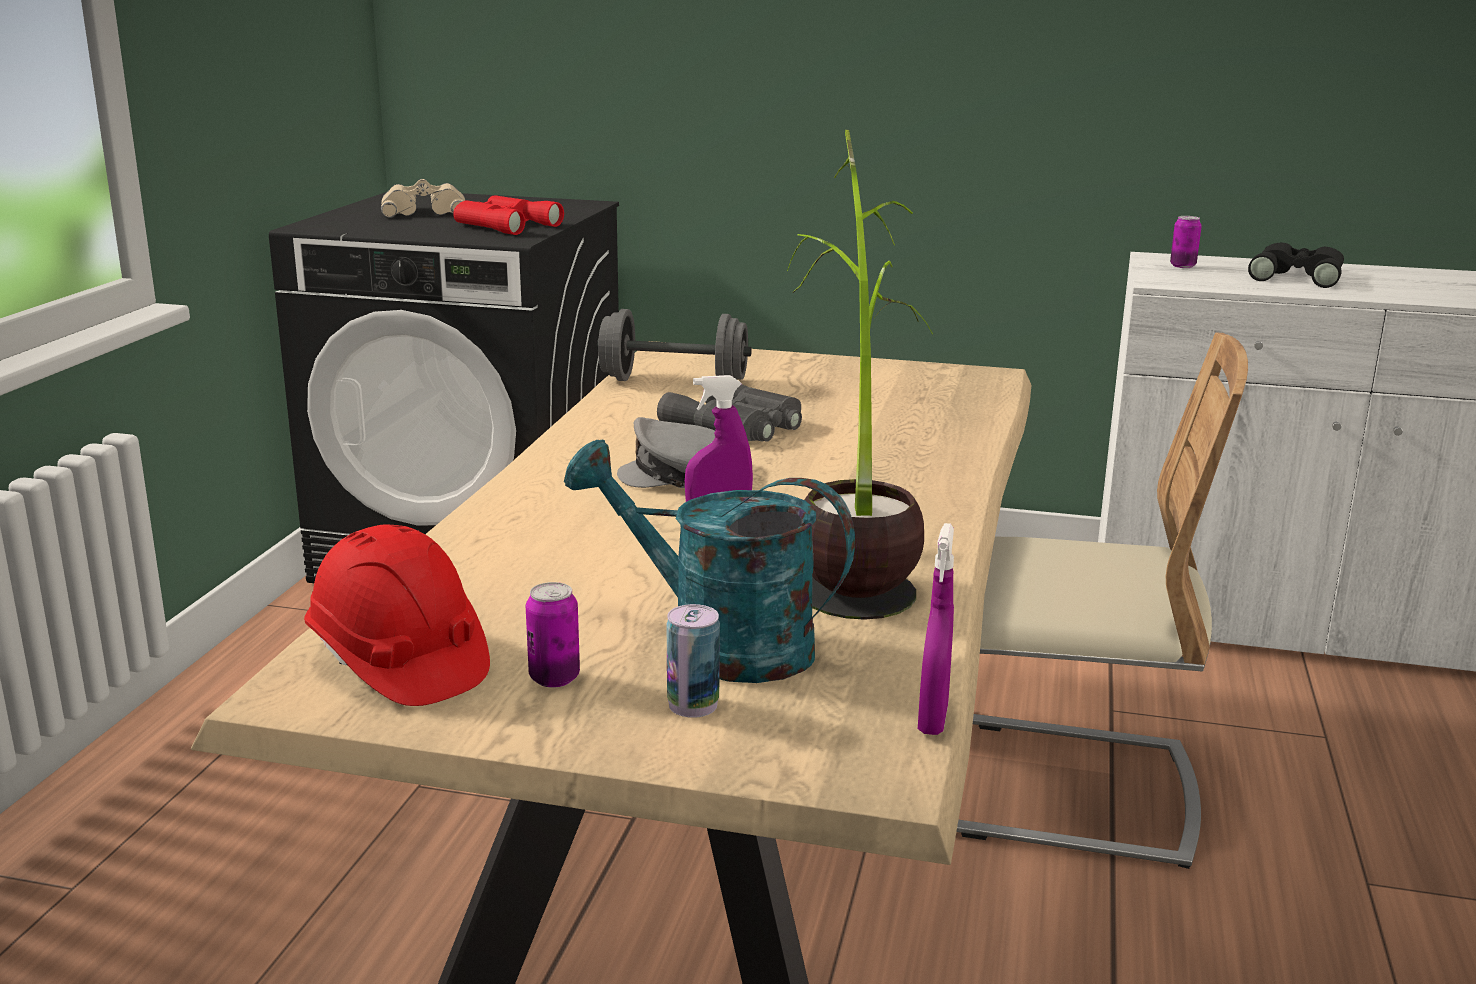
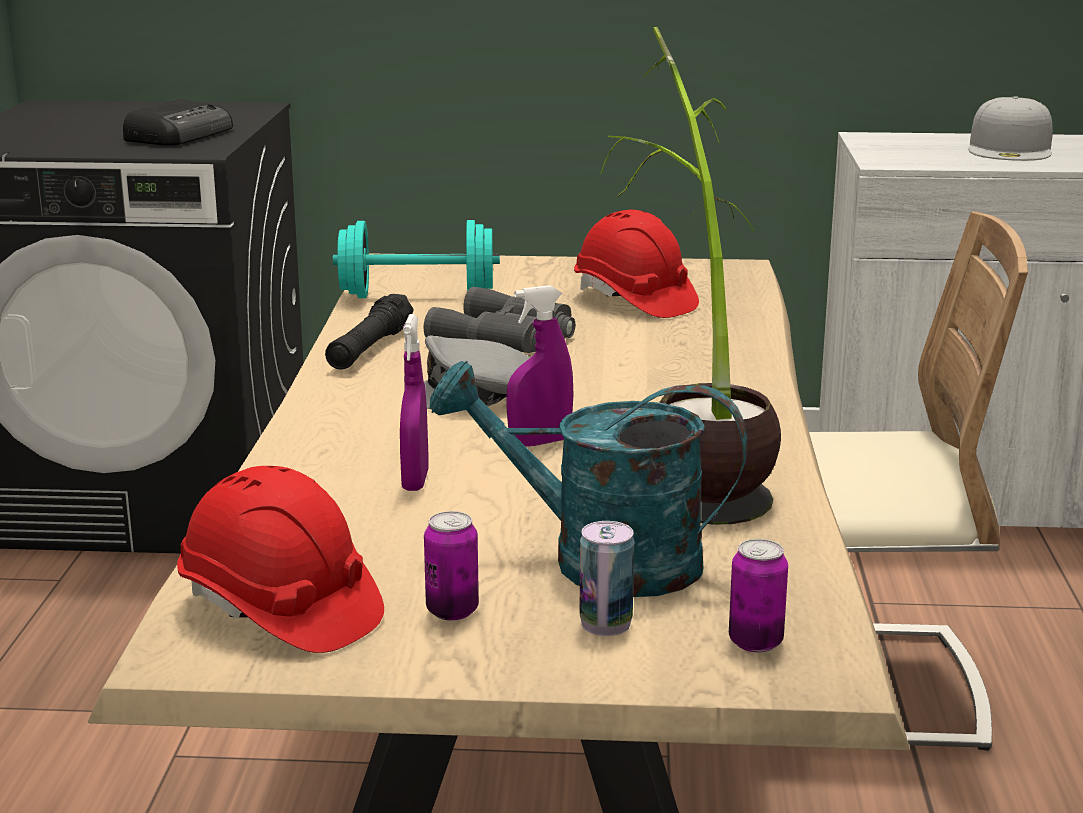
camera: 10 degrees left, 0 degrees up
(424, 211) = (80, 123): beige binoculars -> none
(504, 225) = (180, 135): red binoculars -> radio
(606, 427) = (370, 348): none -> black flashlight
(674, 382) = (417, 296): grey dumbbell -> turquoise dumbbell
(874, 399) = (634, 301): none -> red hard hat
(932, 719) = (844, 614): purple spray bottle -> purple spray bottle (415, 481)
(1182, 266) = (897, 144): can -> can (755, 642)
(1297, 275) = (1011, 148): black binoculars -> white cap

